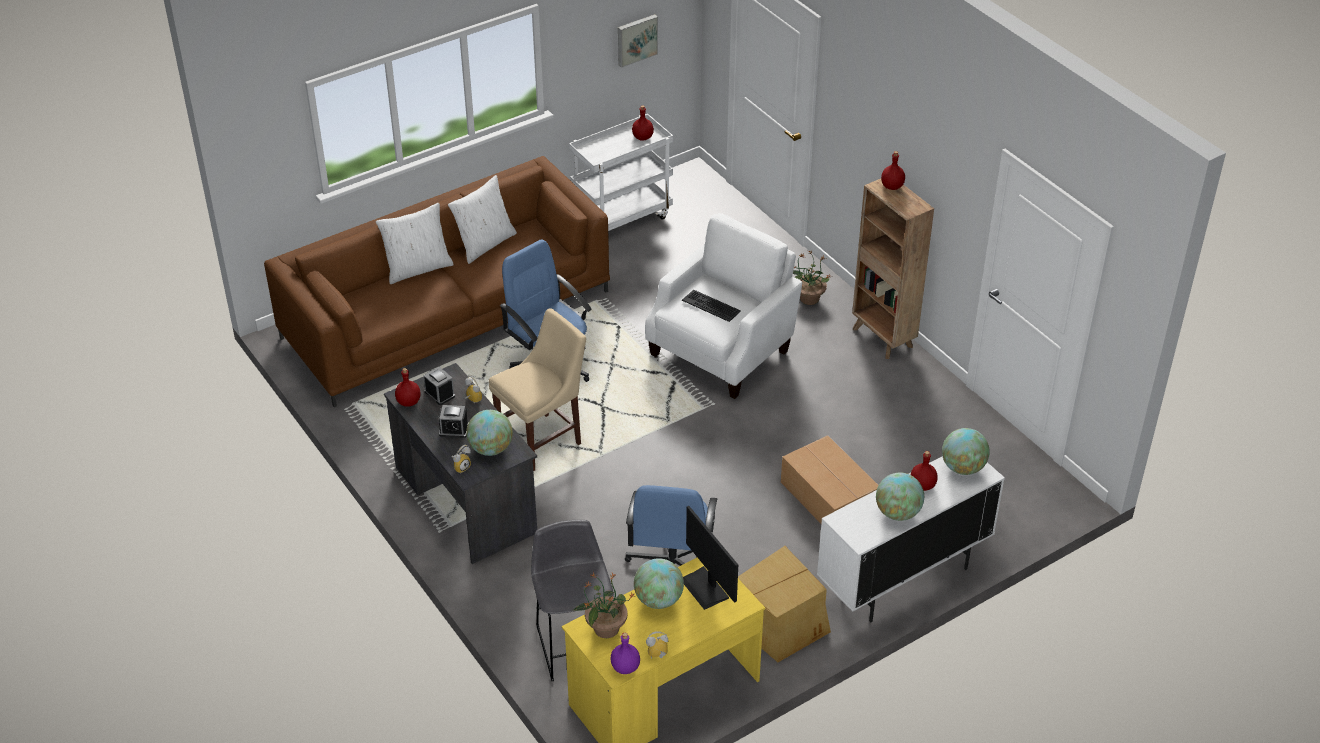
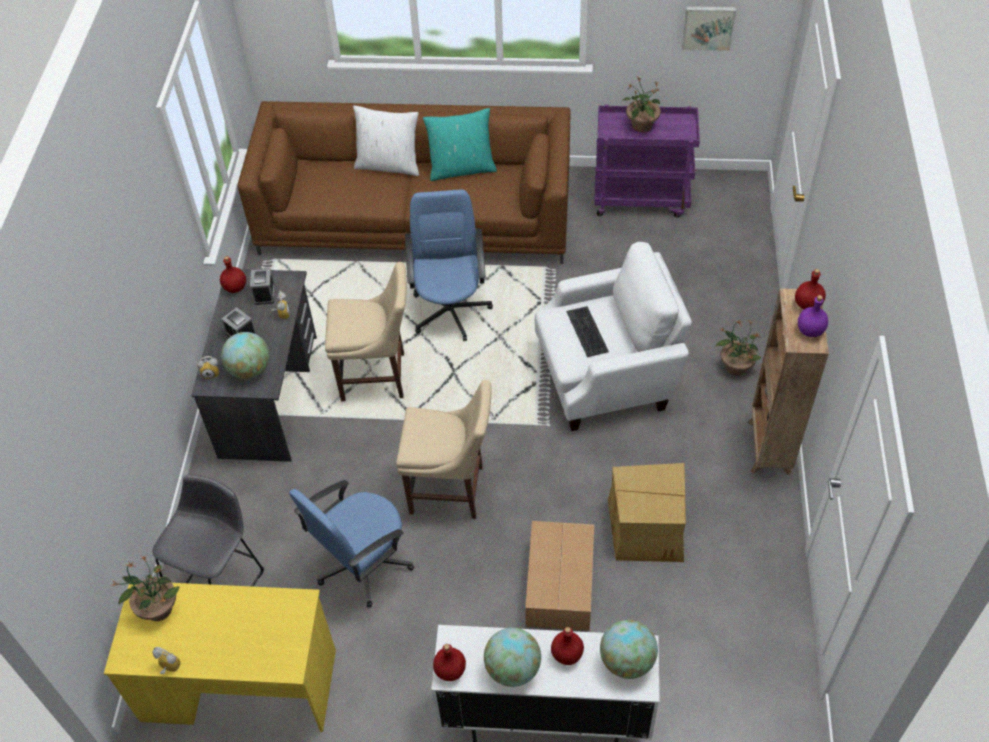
camera: 40 degrees right, 10 degrees up
(485, 244) = (461, 169): white pillow -> turquoise pillow
(614, 145) = (641, 126): none -> potted plant
(622, 218) = (642, 199): white cart -> purple cart
(626, 667) = (134, 660): purple bottle -> purple bottle (810, 331)
(642, 138) = (674, 130): red bottle -> red bottle (450, 671)
(658, 599) = (226, 610): globe -> none
(686, 483) = (451, 490): none -> beige chair
(705, 588) = (274, 626): monitor -> none
(780, 623) = (396, 685): cardboard box -> cardboard box (648, 527)

